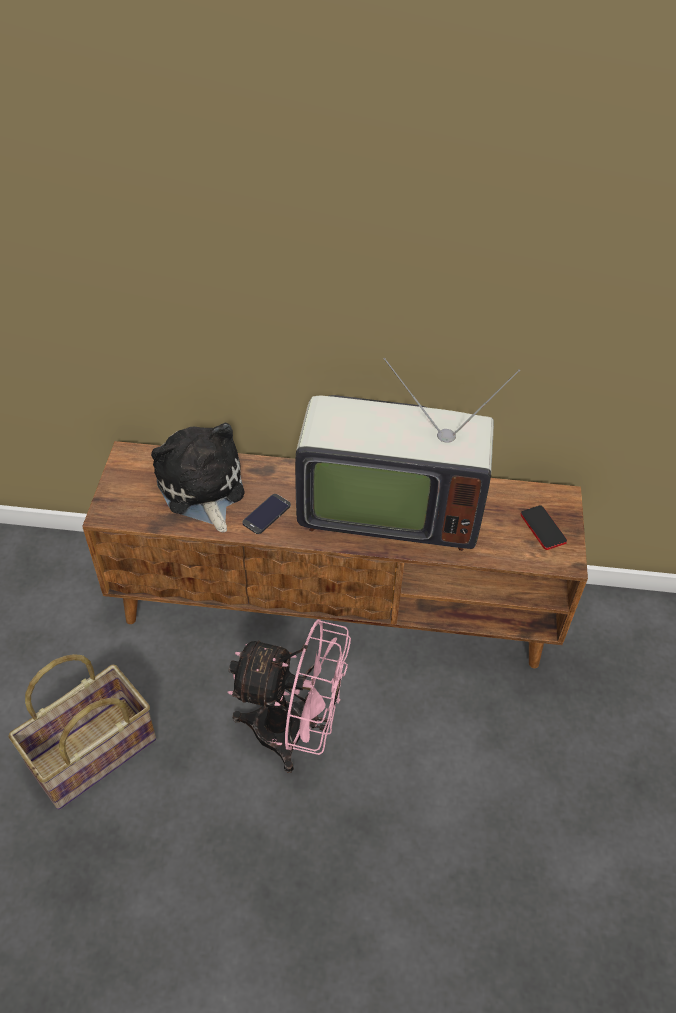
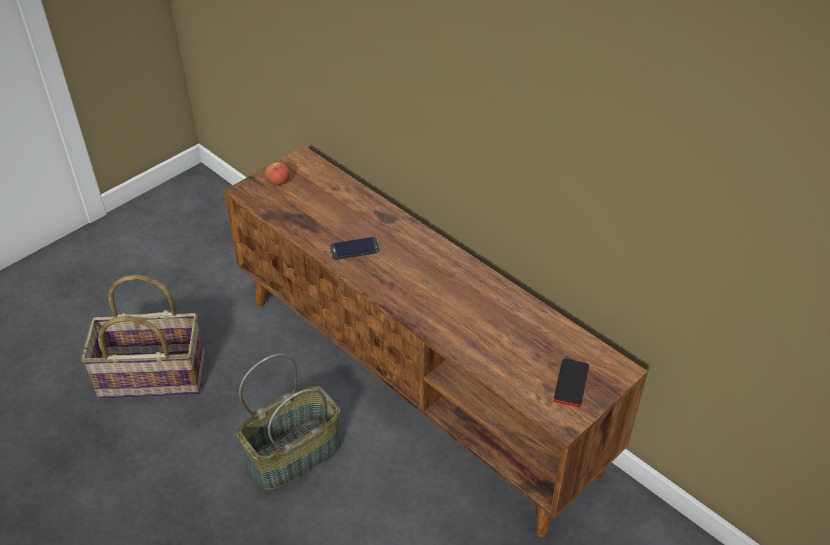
camera: 40 degrees right, 5 degrees down
(129, 489) = (278, 181): none -> apple
(202, 489) = (327, 207): plush toy -> none
(294, 732) = (294, 453): pink fan -> basket
(387, 508) = (451, 294): television -> none

